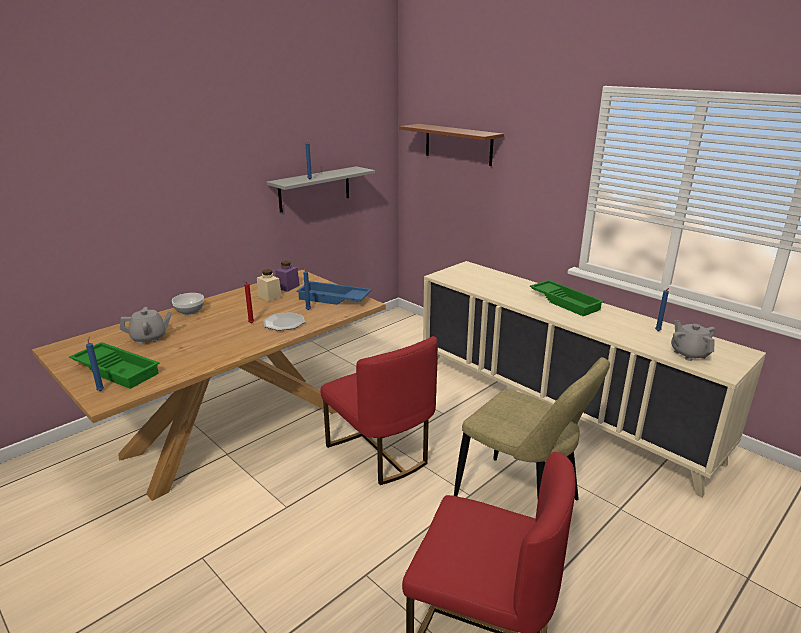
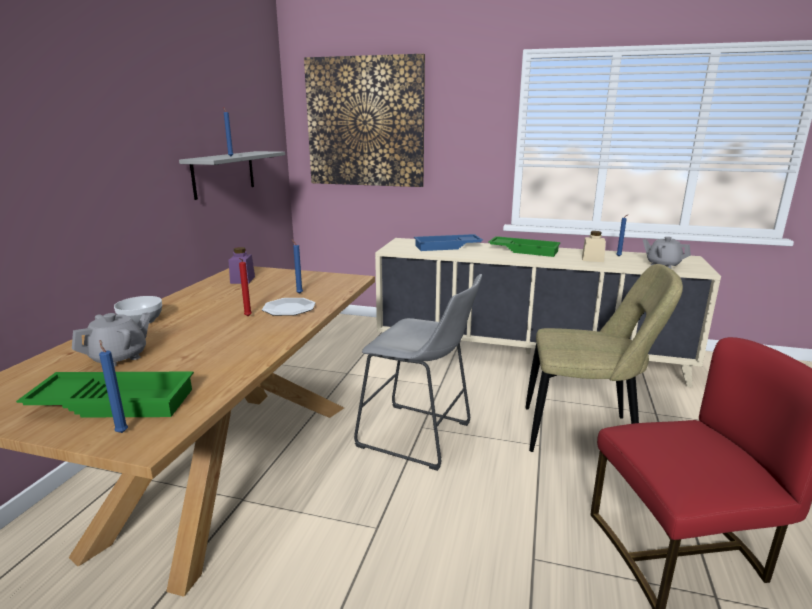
camera: 30 degrees left, 5 degrees down
(269, 296) = (233, 291): beige jar -> beige jar (592, 259)
(333, 299) = (313, 281): blue tray -> blue tray (447, 247)
(381, 452) = (420, 437): red chair -> grey stool
(458, 144) = (365, 122): brown shelf -> picture

